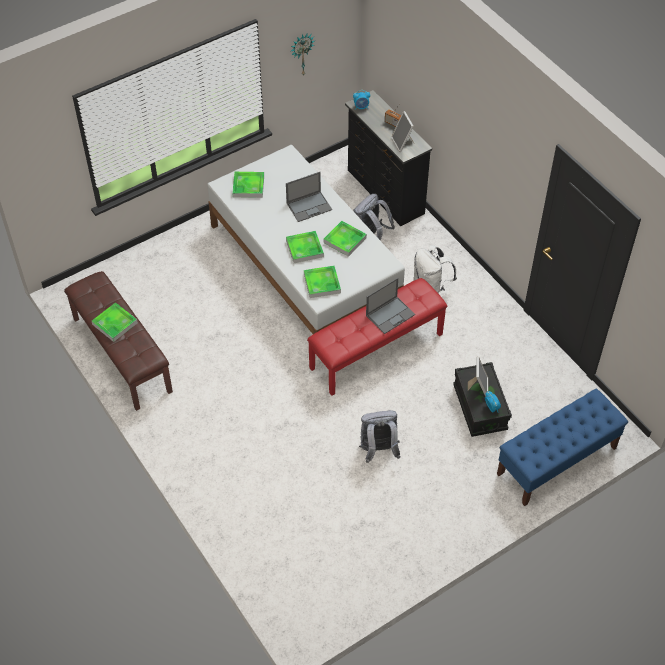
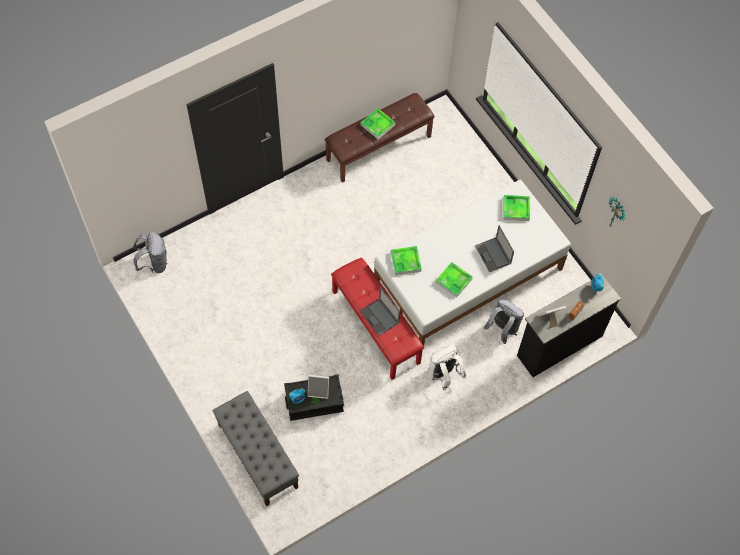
camera: 90 degrees right, 10 degrees up
(304, 248) = (444, 250): tray -> none
(378, 450) = (278, 323): grey backpack -> grey backpack (154, 263)
(556, 461) = (257, 456): blue bench -> grey bench

